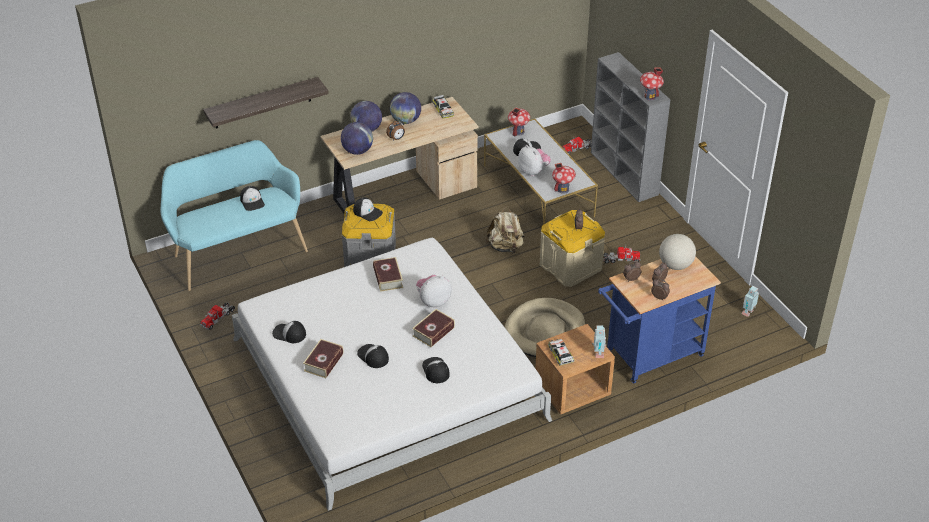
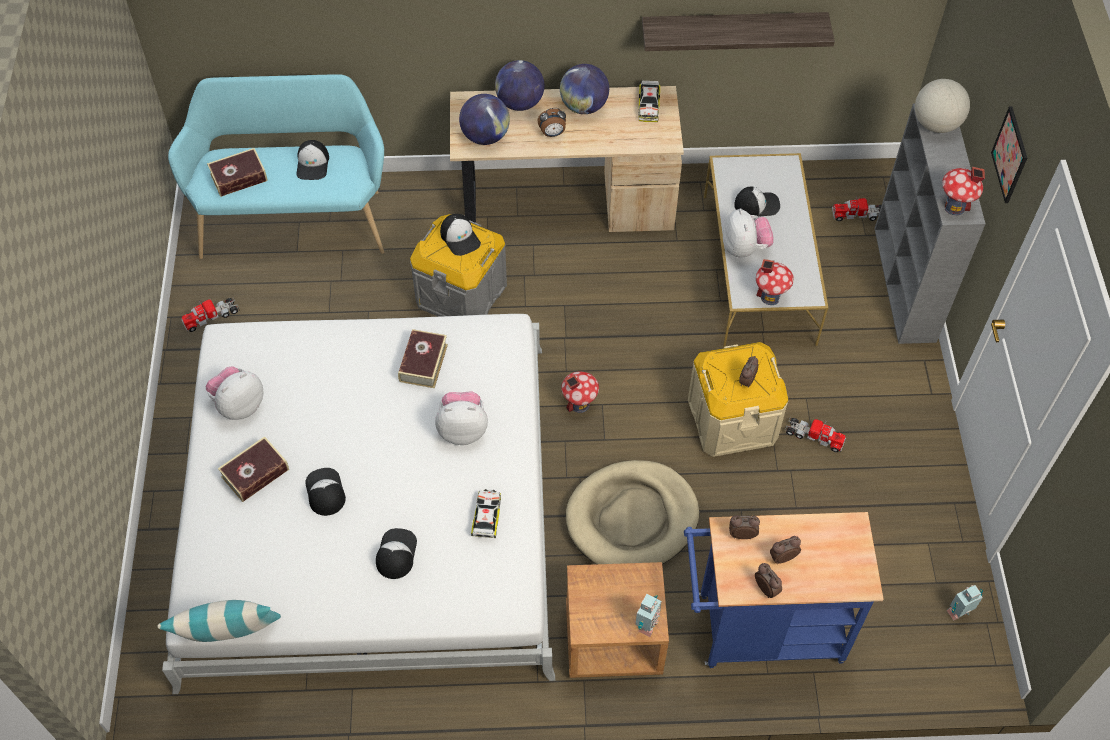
camera: 25 degrees right, 15 degrees up
(262, 103) = (356, 26): shelf -> shelf (733, 29)
(289, 334) = (239, 405): cap -> plush toy
(366, 442) = (231, 639): none -> pillow
(433, 332) = (431, 484): book -> book (239, 177)
(505, 247) = (657, 349): beige backpack -> none
(518, 132) = (762, 169): toy house -> toy house (579, 404)
(560, 354) = (589, 602): toy car -> toy car (486, 516)
(673, 51) = (1010, 155): none -> picture
(675, 265) = (828, 536): globe -> globe (935, 124)

